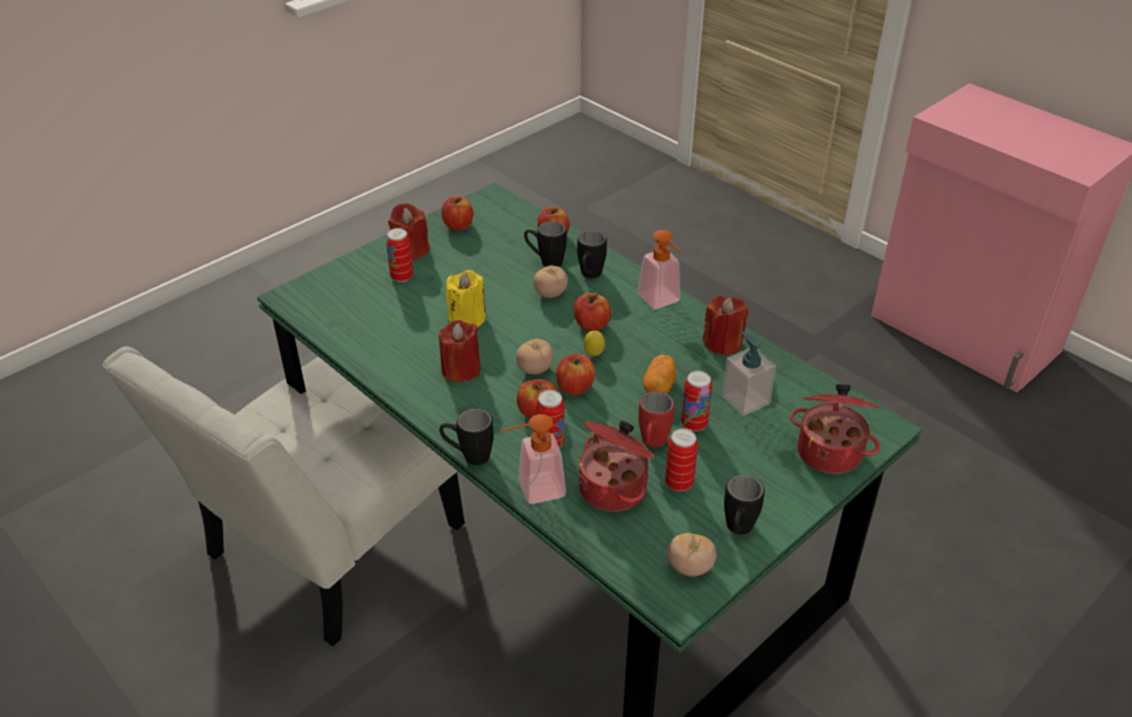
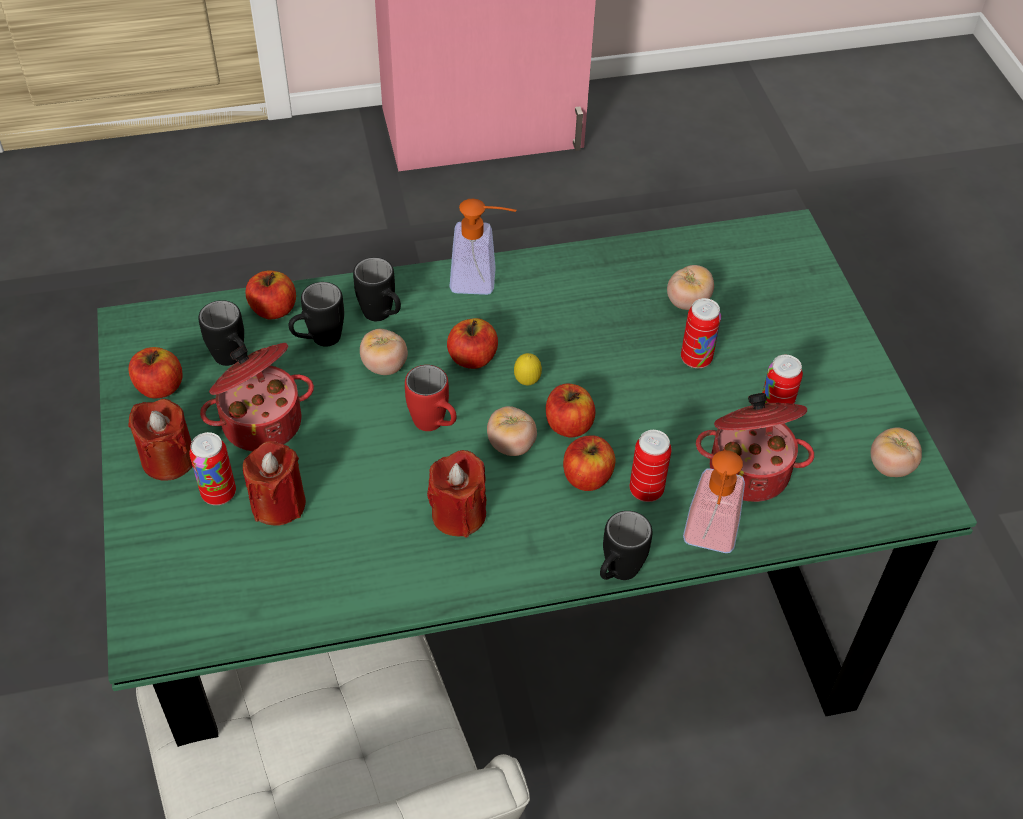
camera: 60 degrees left, 10 degrees up
(467, 318) = (364, 464): yellow candle -> none
(652, 445) = (704, 407): red mug -> red mug (435, 426)
(659, 385) = (618, 355): potato -> none
(723, 343) = (589, 271): red candle -> red candle (278, 504)
(737, 531) = (864, 406): black mug -> black mug (233, 361)
(745, 400) = (687, 302): soap dispenser -> tomato
(830, 451) = (799, 284): cooking pot -> cooking pot (261, 421)

